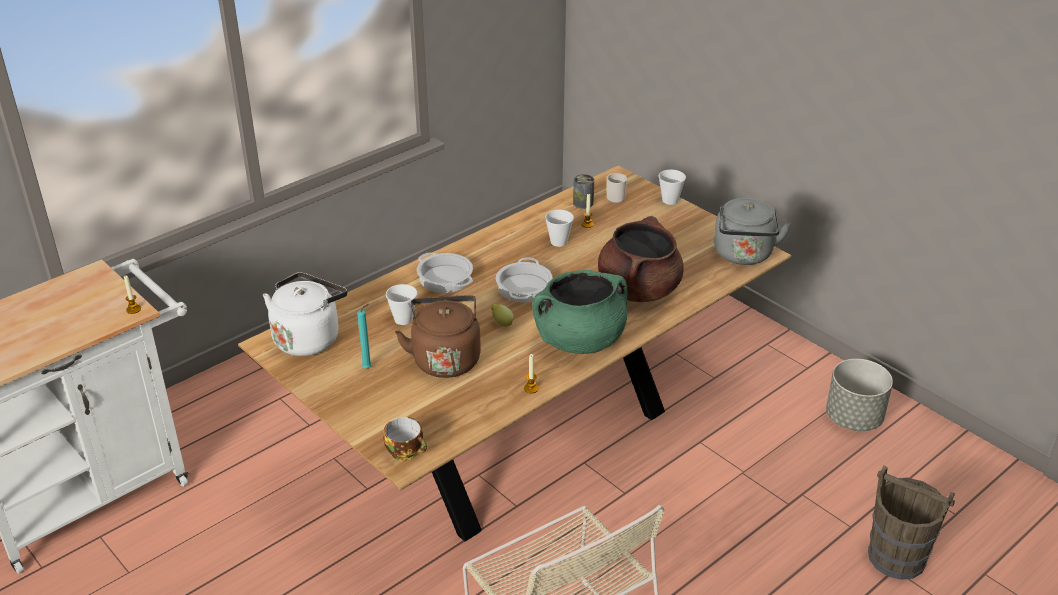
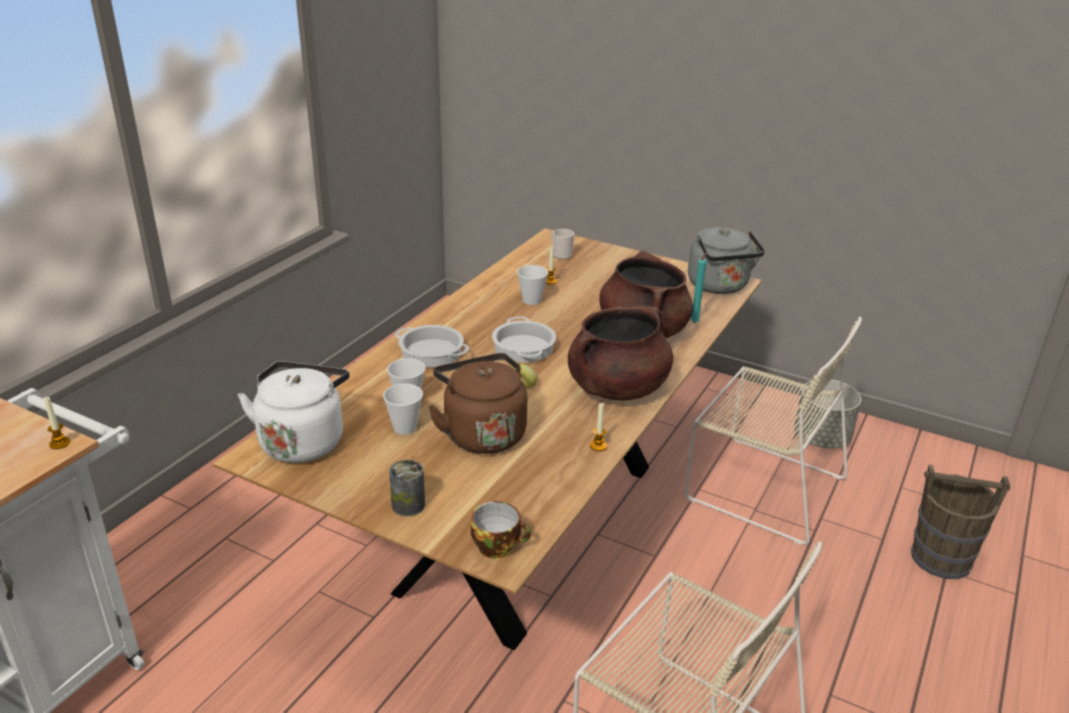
camera: 20 degrees left, 5 degrees down
(368, 368) = (396, 460): turquoise candle -> turquoise candle (695, 322)
(579, 341) = (617, 388): green cooking pot -> brown cooking pot
(583, 203) = (533, 263): can -> can (408, 505)
(670, 200) = (616, 250): cup -> cup (405, 428)
(761, 452) = (760, 486): none -> beige chair

